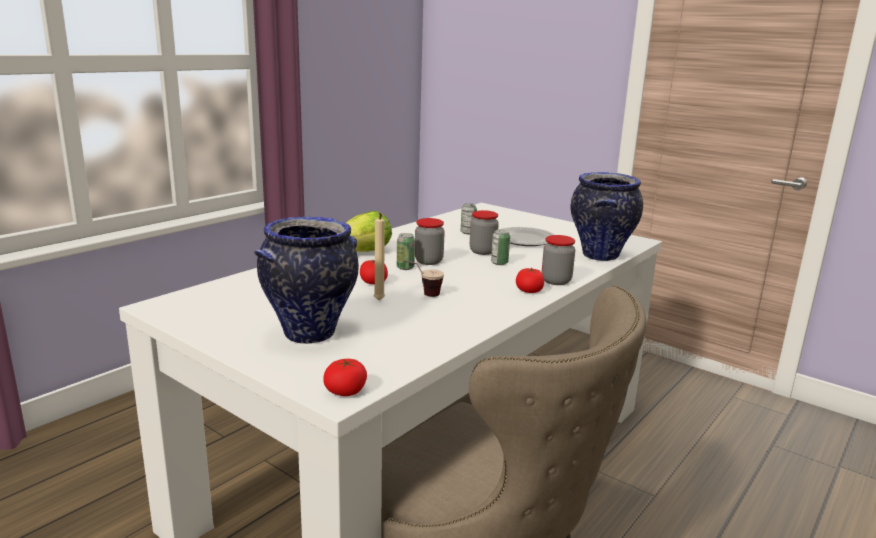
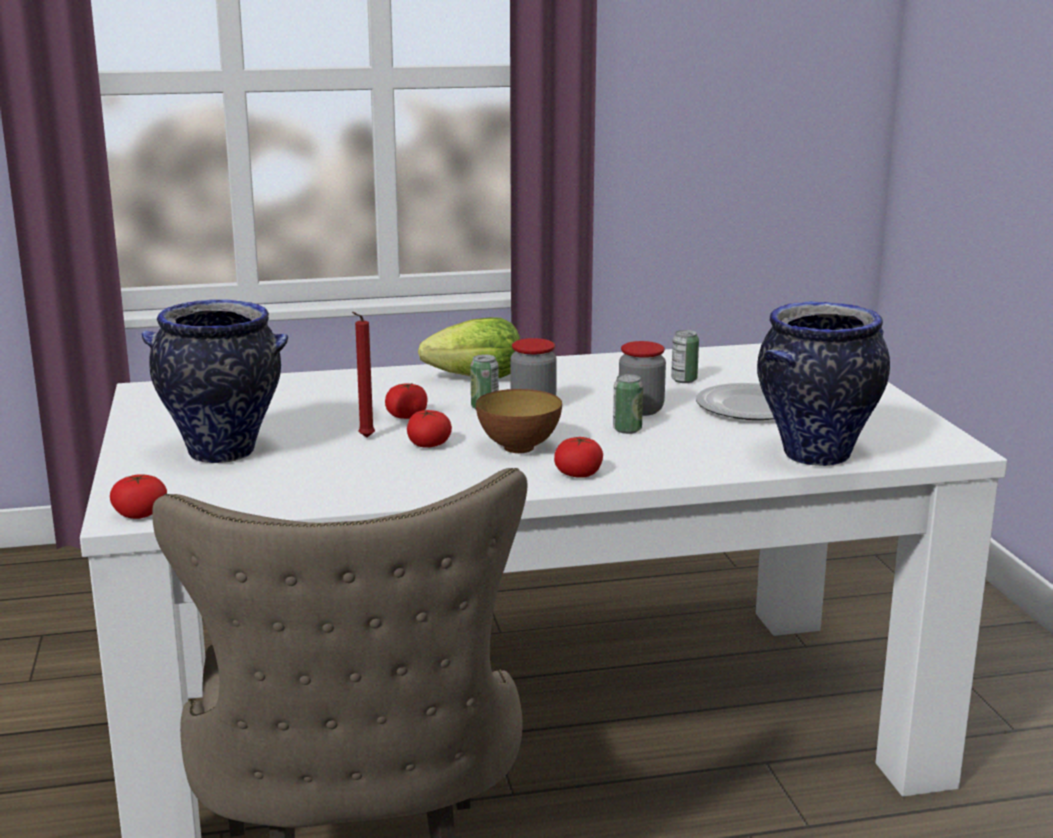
camera: 40 degrees right, 0 degrees up
(379, 301) = (364, 438): beige candle -> red candle
(422, 295) = (429, 444): cup -> tomato
(472, 285) = (519, 448): none -> bowl
(556, 281) = (649, 471): jar -> none

